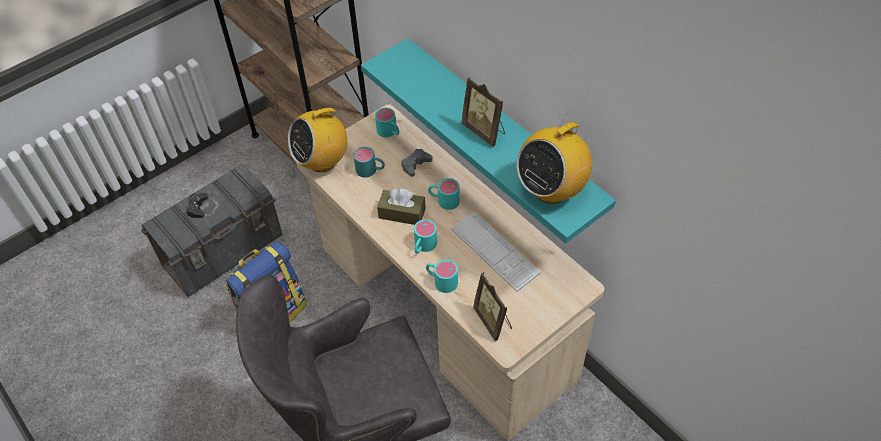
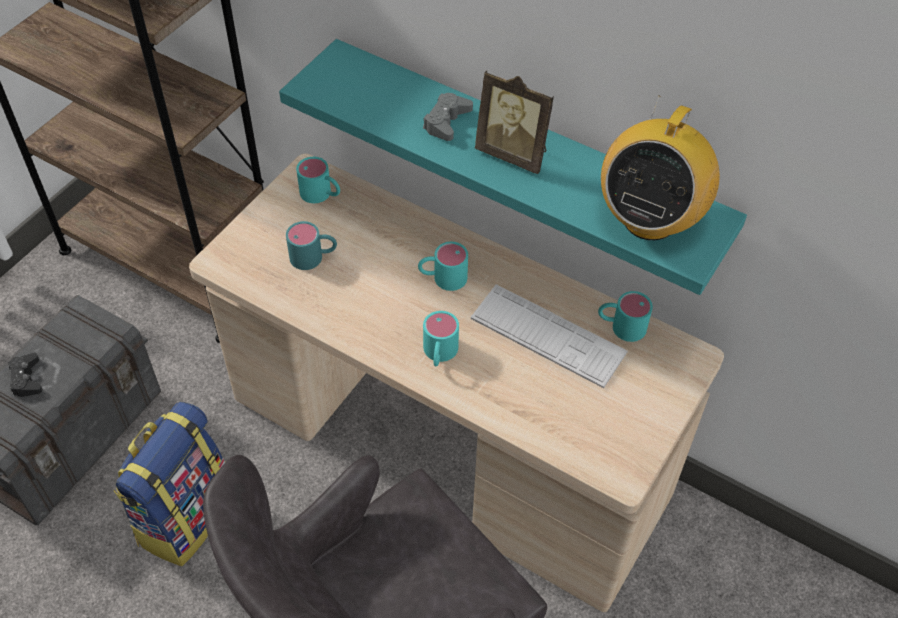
camera: 20 degrees left, 0 degrees up
(322, 161) = (232, 259): radio -> none
(402, 213) = (387, 311): brown tissue box -> none
(415, 165) = (380, 234): grey game controller -> grey game controller (446, 122)
(441, 280) = (486, 399): turquoise mug -> turquoise mug (621, 326)
(493, 321) = (587, 440): picture frame -> none

